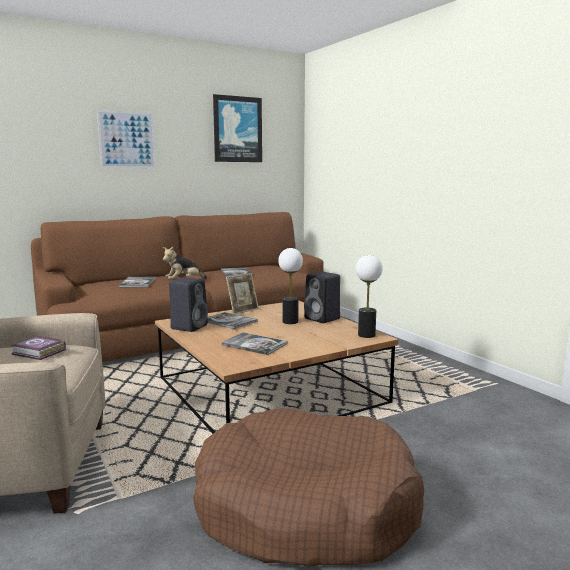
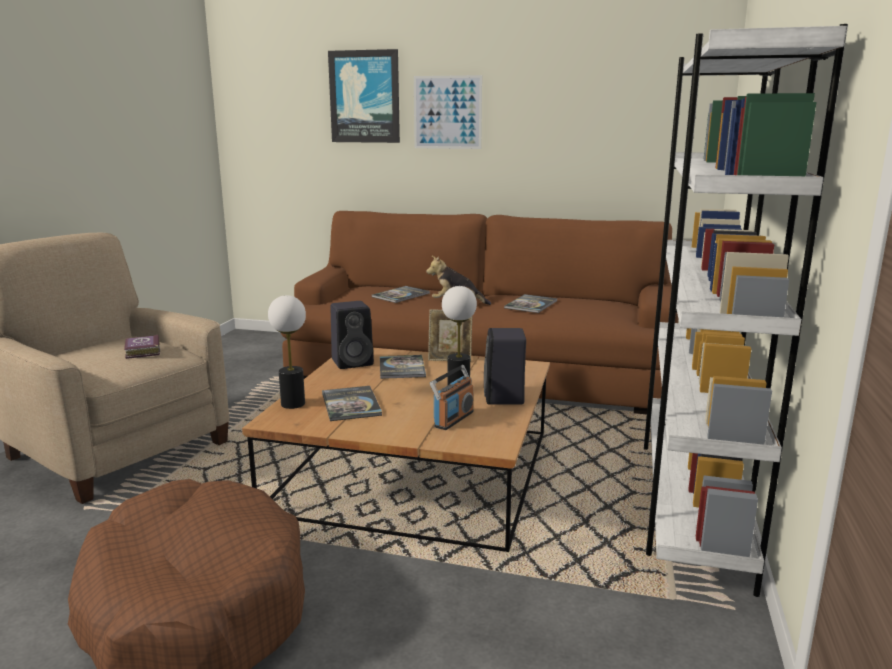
camera: 45 degrees right, 5 degrees up
(237, 129) = (608, 91): picture -> picture (365, 97)
(326, 333) = (453, 419): none -> radio
(366, 335) = (491, 439): table lamp -> table lamp (293, 404)
(410, 354) = (691, 501): none -> white bookcase

